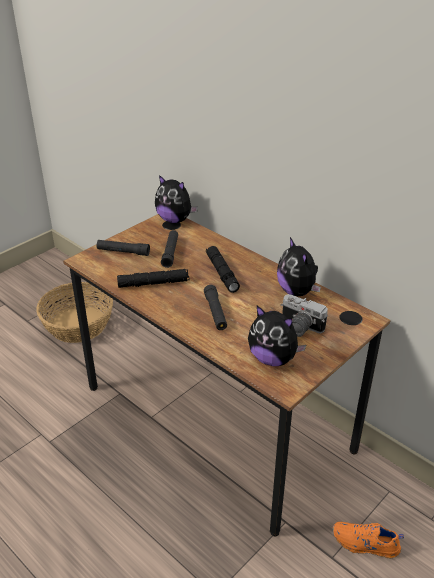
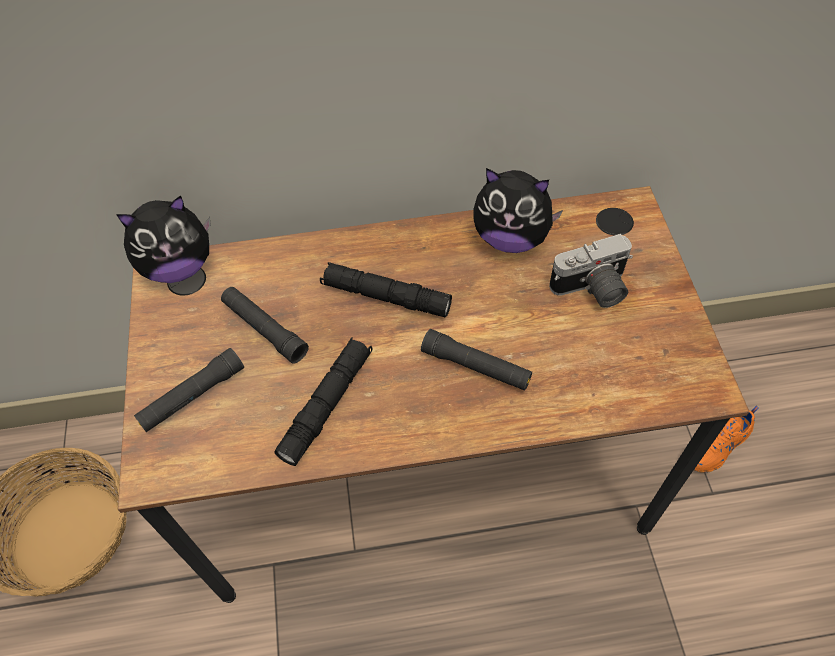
camera: 50 degrees left, 20 degrees up
(273, 358) = (636, 363): plush toy -> none

